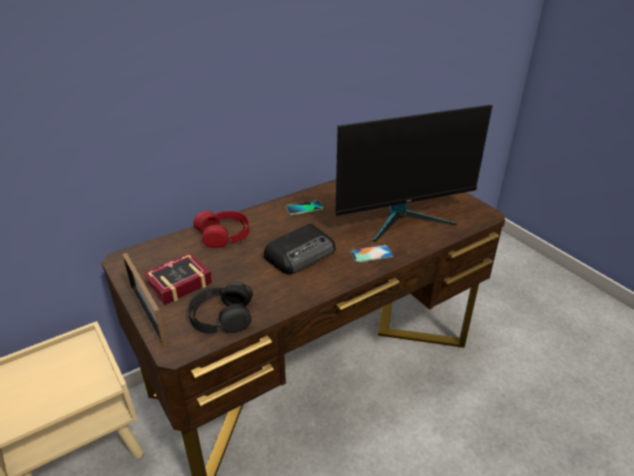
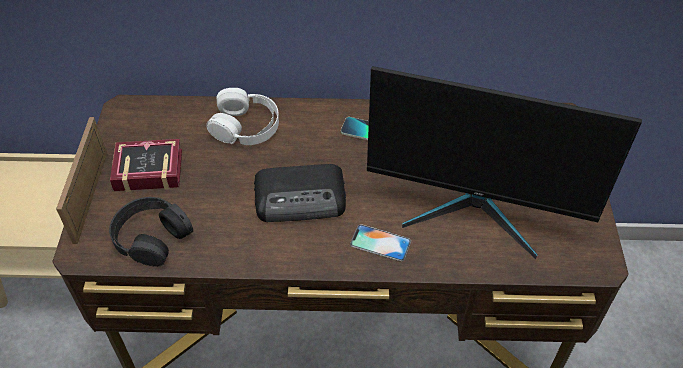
camera: 35 degrees right, 15 degrees up
(224, 234) = (245, 126): red headphones -> white headphones

